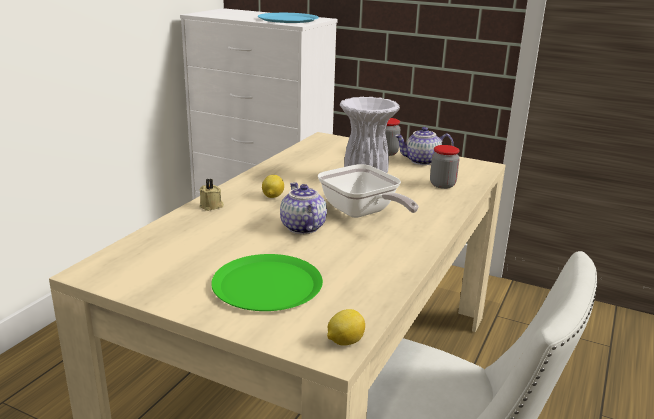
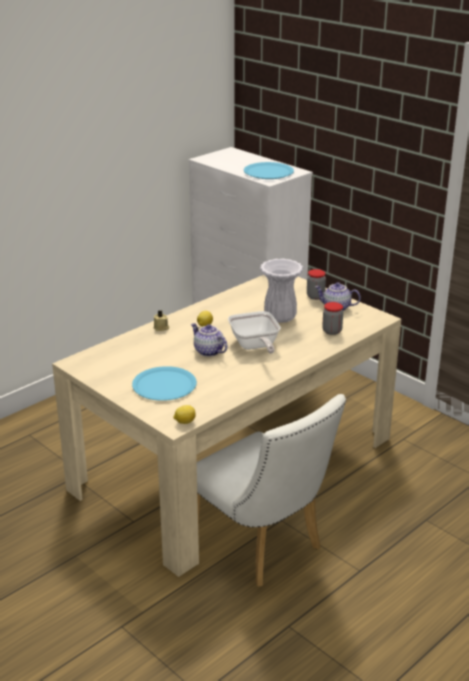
camera: 20 degrees right, 5 degrees up
(267, 284) = (164, 385): green plate -> blue plate
(301, 227) = (208, 351): teapot -> teapot turned 45 degrees counterclockwise

